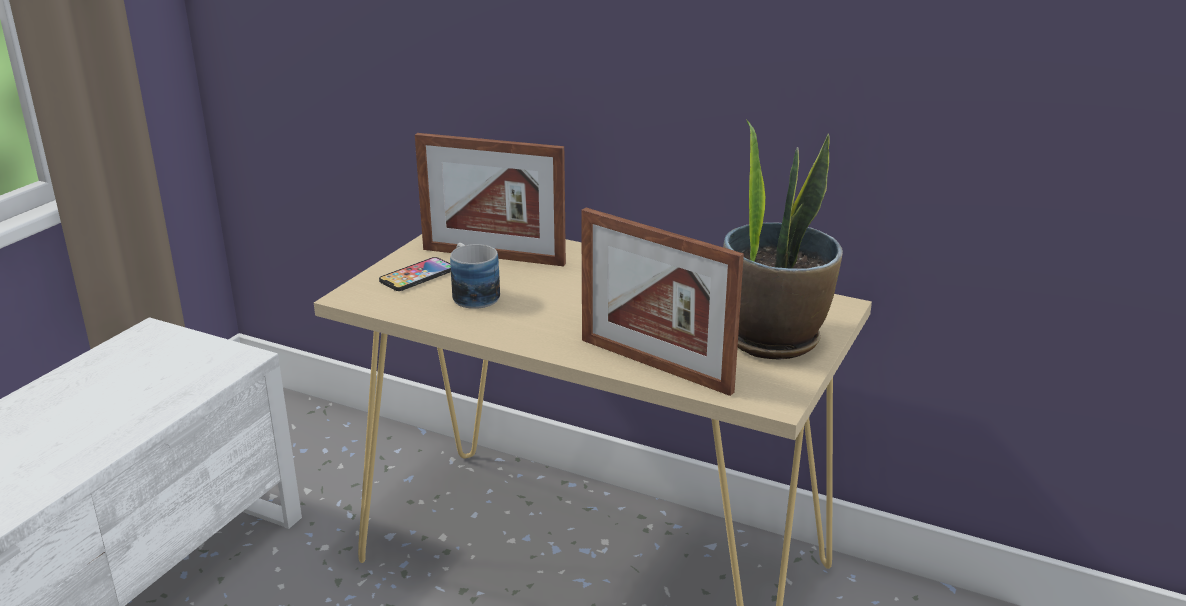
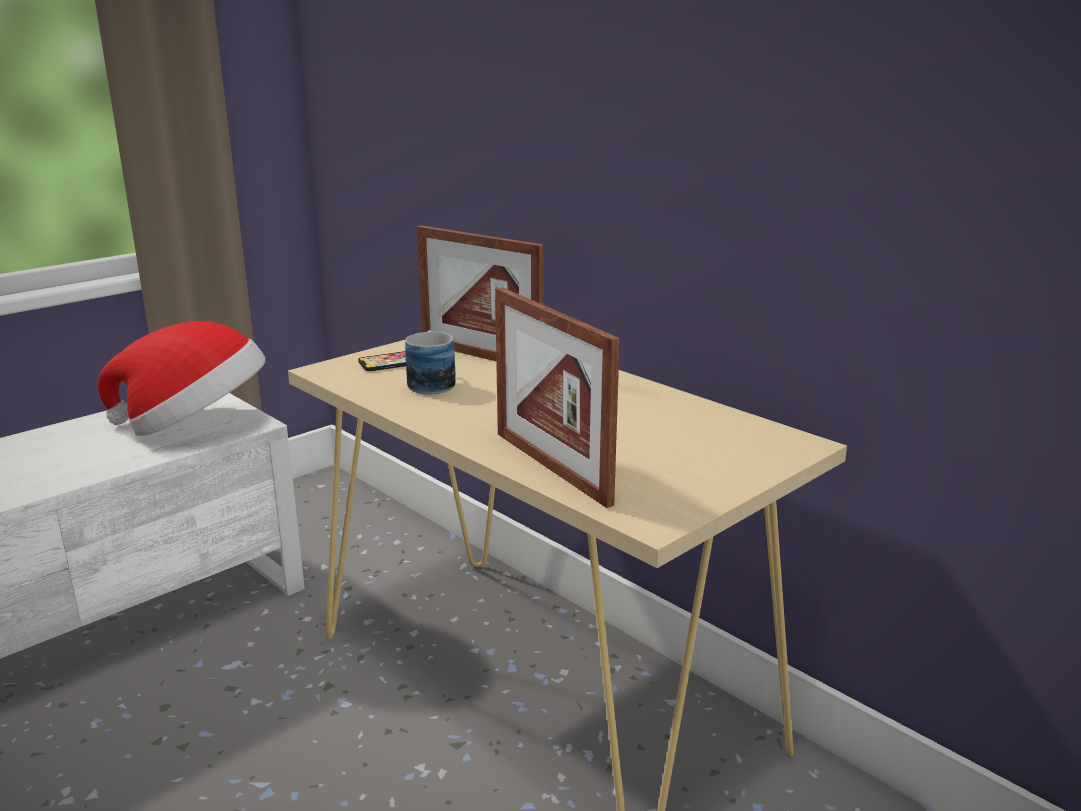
camera: 20 degrees right, 5 degrees down
(177, 371) = (196, 425): none -> hat
(773, 338) = (701, 462): potted plant -> none

